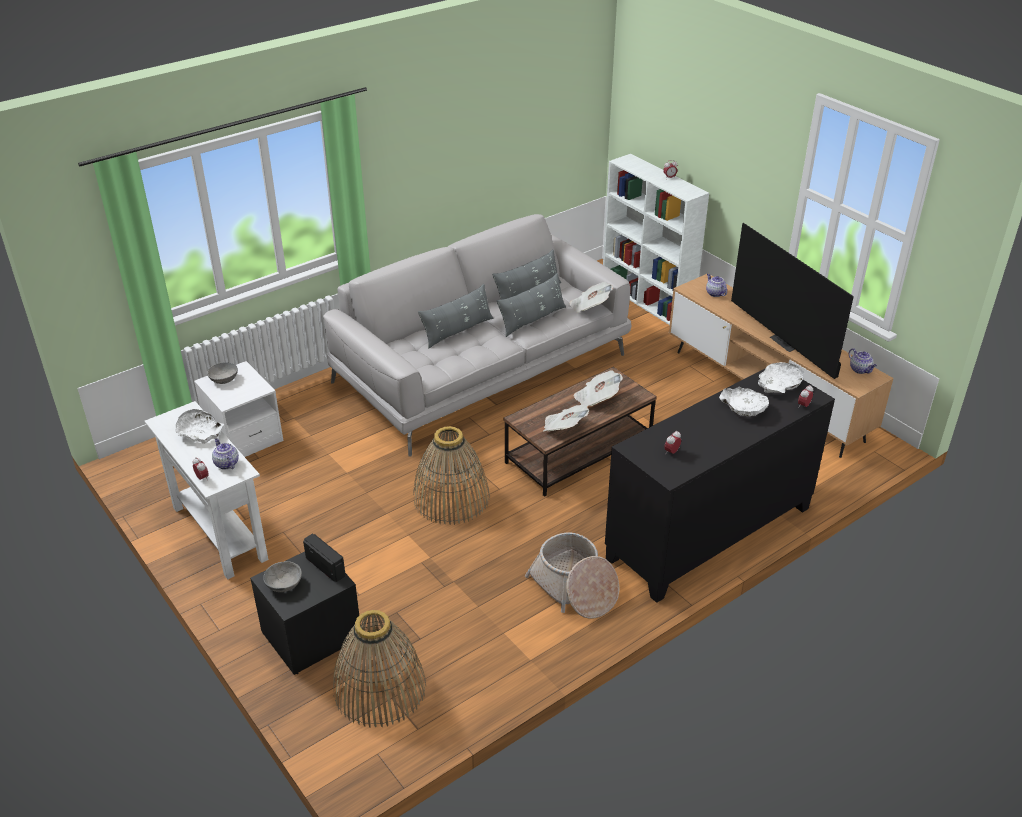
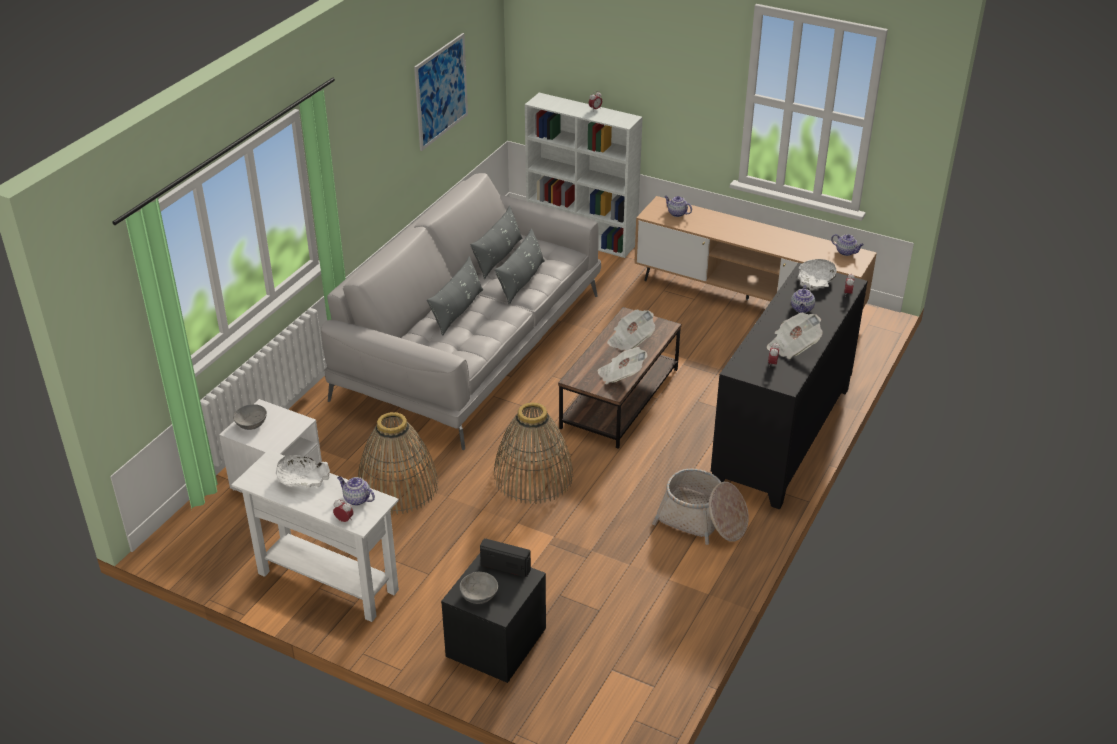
camera: 25 degrees left, 0 degrees up
(379, 689) = (595, 666): basket -> basket (398, 487)
(519, 131) = (441, 91): none -> picture
(590, 306) = (566, 254): newspaper -> newspaper (792, 347)
(743, 408) = (802, 309): white bowl -> teapot
(787, 342) = (770, 243): television -> none

